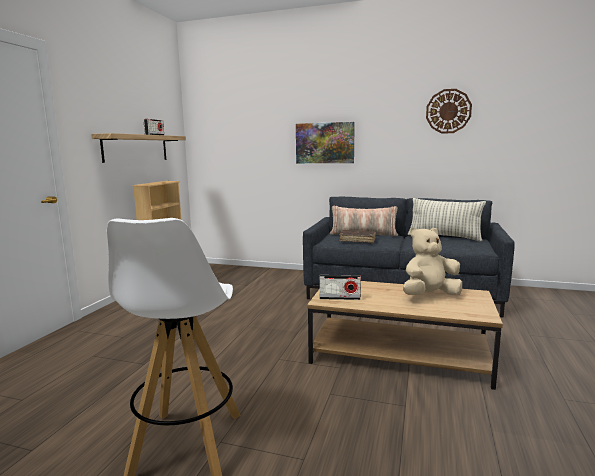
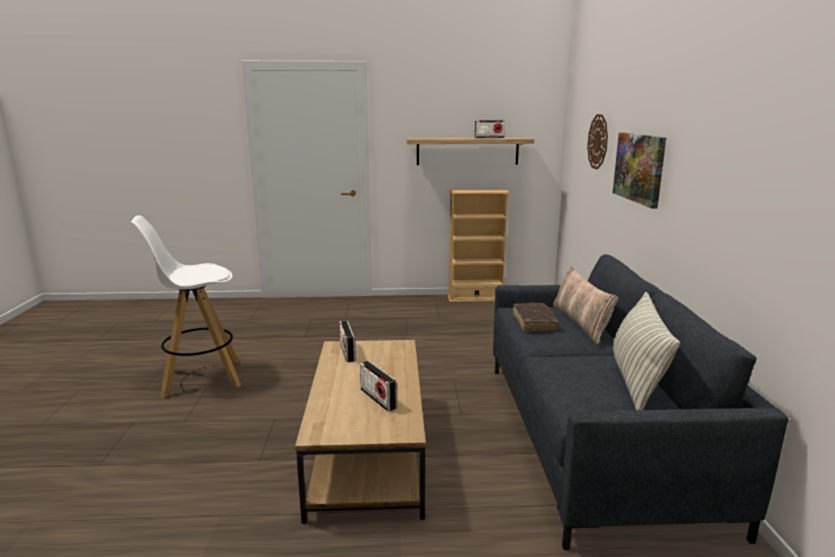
camera: 70 degrees right, 5 degrees up
(429, 296) = (378, 399): beige plush toy -> radio
(448, 111) = (768, 133): wall clock -> wall clock (598, 141)

